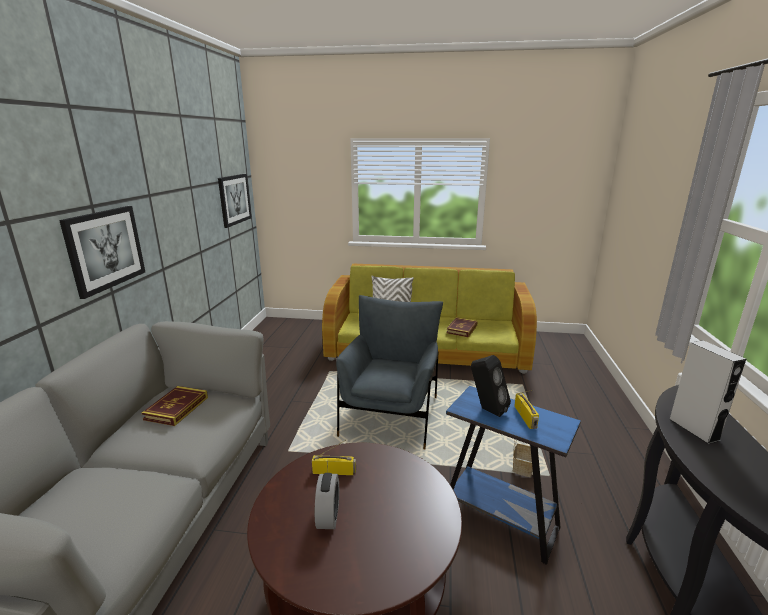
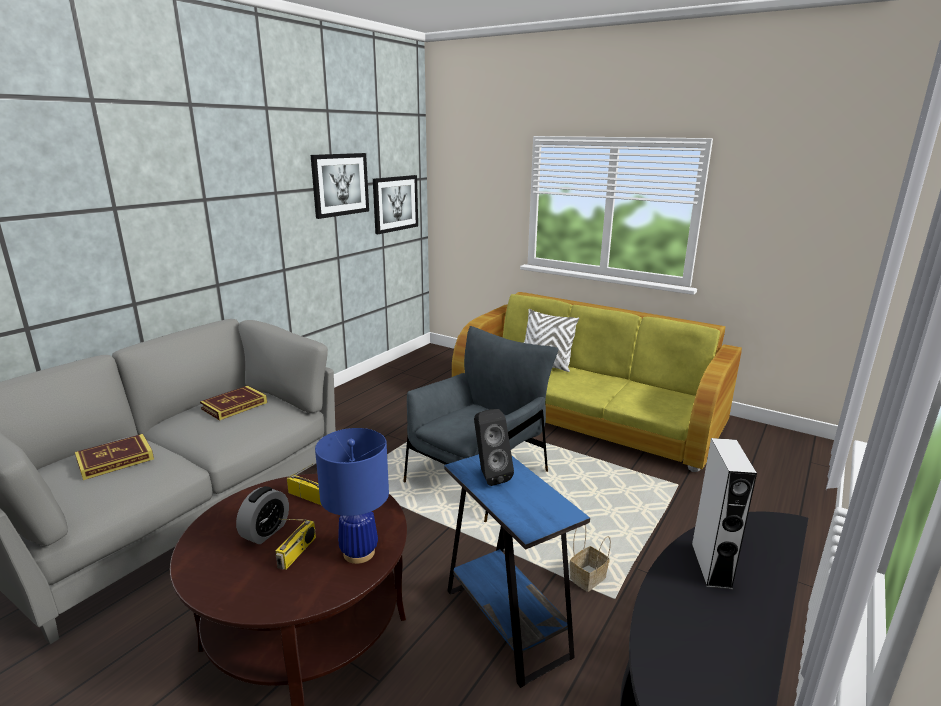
camera: 25 degrees right, 0 degrees up
(105, 249) = (213, 242): picture -> picture (340, 184)
(425, 504) = (359, 553): none -> blue table lamp
(462, 329) = (622, 395): book -> book (115, 460)
(526, 417) = (525, 496): radio -> radio (297, 553)

